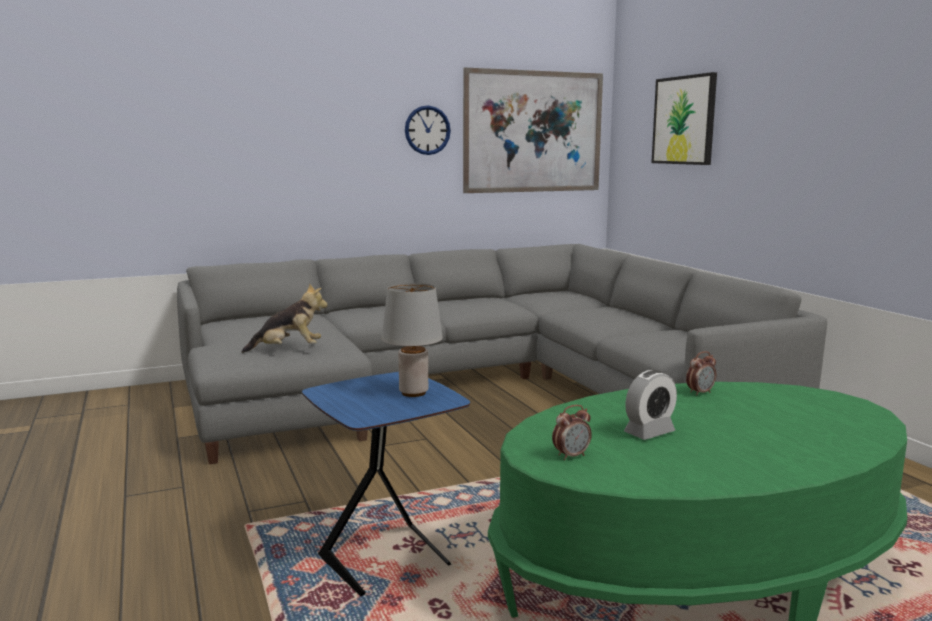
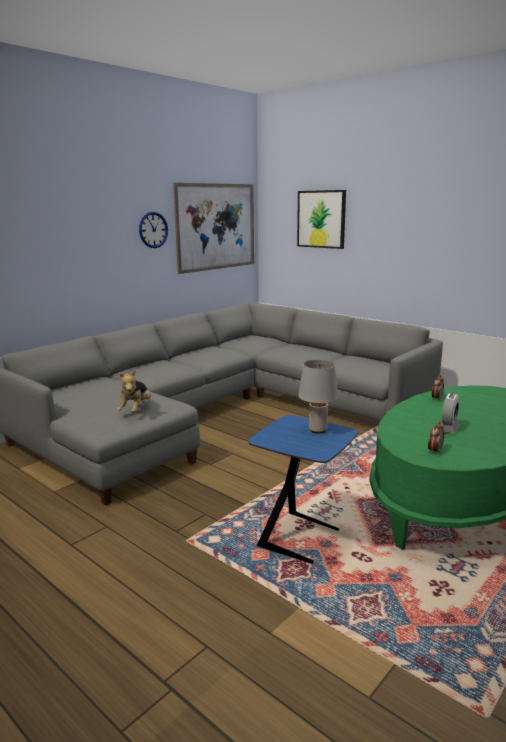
camera: 25 degrees left, 5 degrees up
(288, 350) = (136, 410): plush toy -> plush toy turned 135 degrees clockwise

